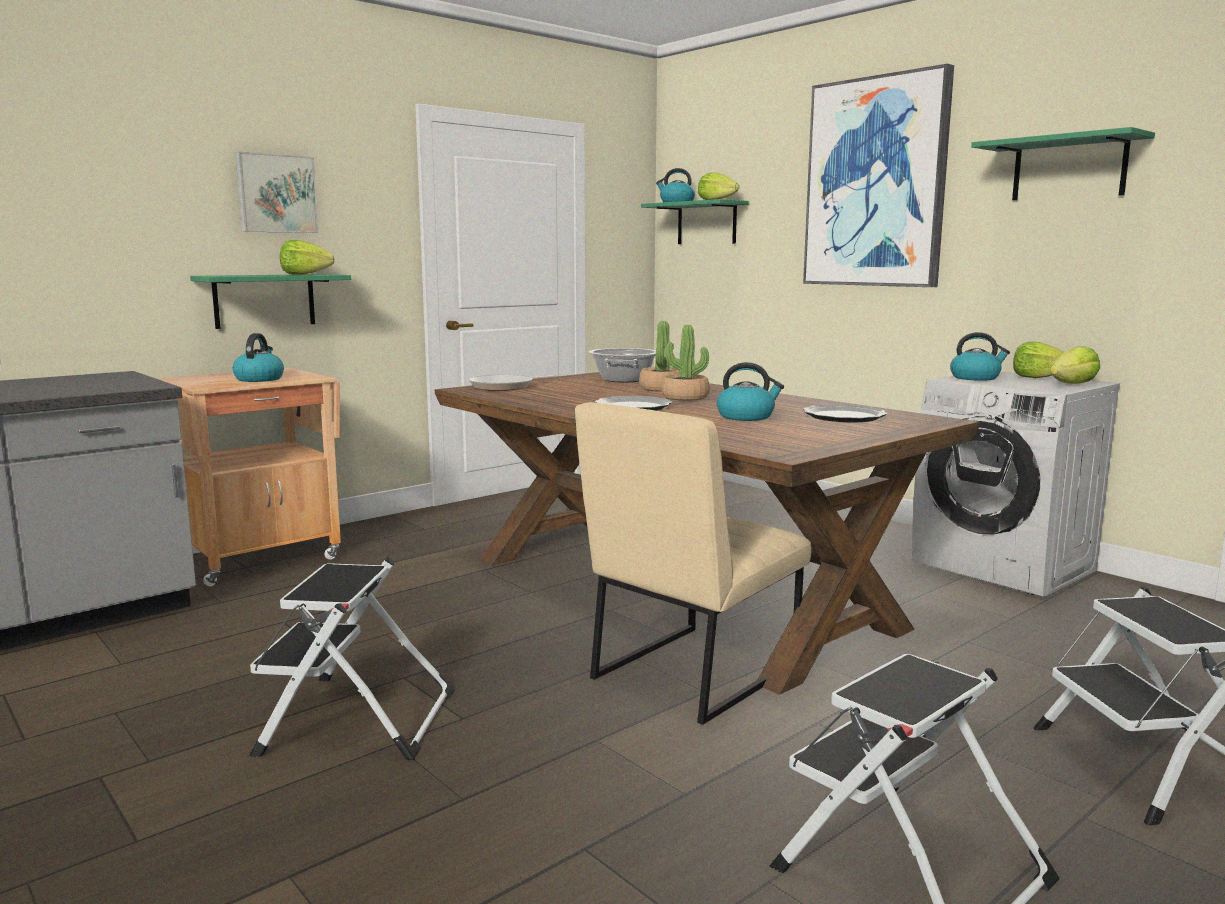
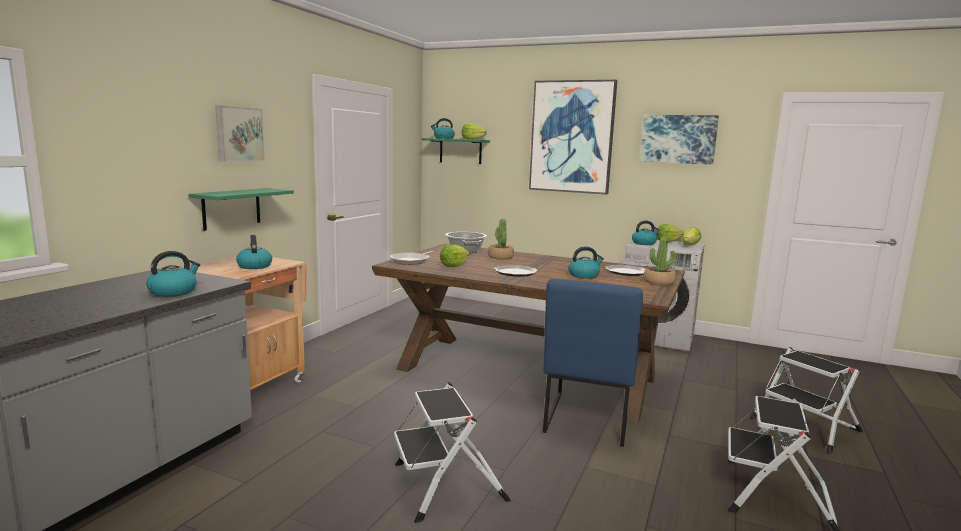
camera: 25 degrees left, 0 degrees up
(65, 391) = (173, 292): none -> kettle
(304, 274) = (260, 190): lettuce -> lettuce (454, 266)
(685, 397) = (526, 263): potted plant -> potted plant (658, 282)
(690, 673) = (586, 419): beige chair -> blue chair
(1069, 169) = (678, 139): green shelf -> picture

